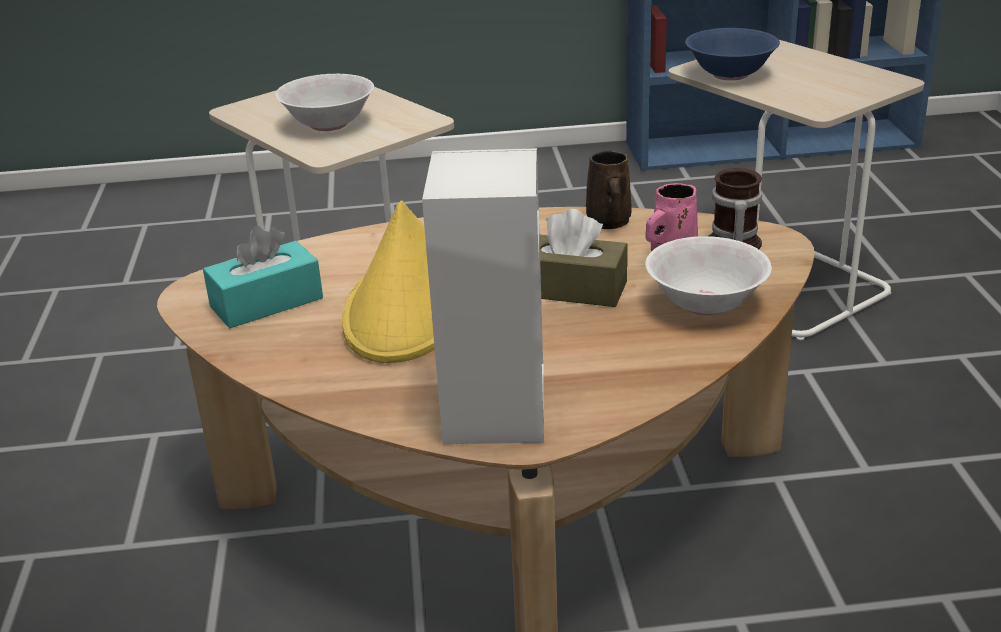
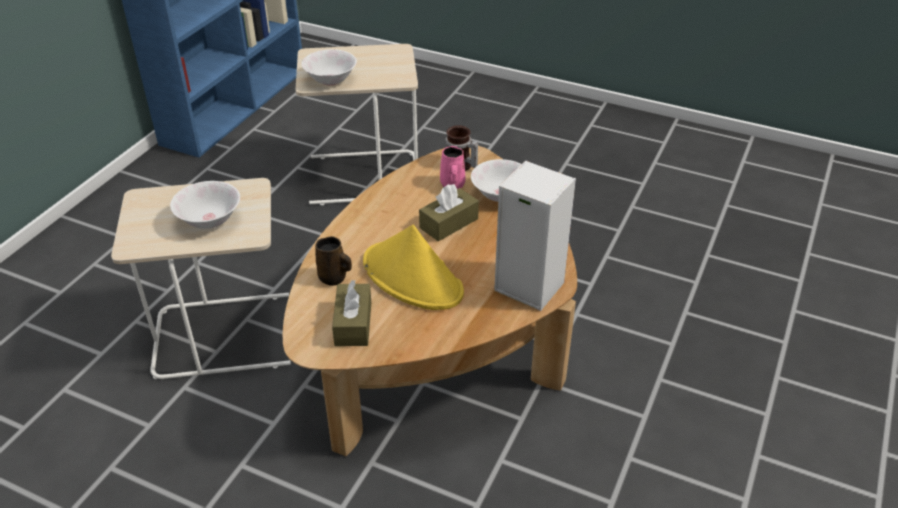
camera: 60 degrees left, 10 degrees up
(266, 302) = (353, 324): turquoise tissue box -> brown tissue box
(609, 223) = (398, 186): brown mug -> brown mug (334, 278)
(729, 74) = (330, 80): blue bowl -> white bowl

